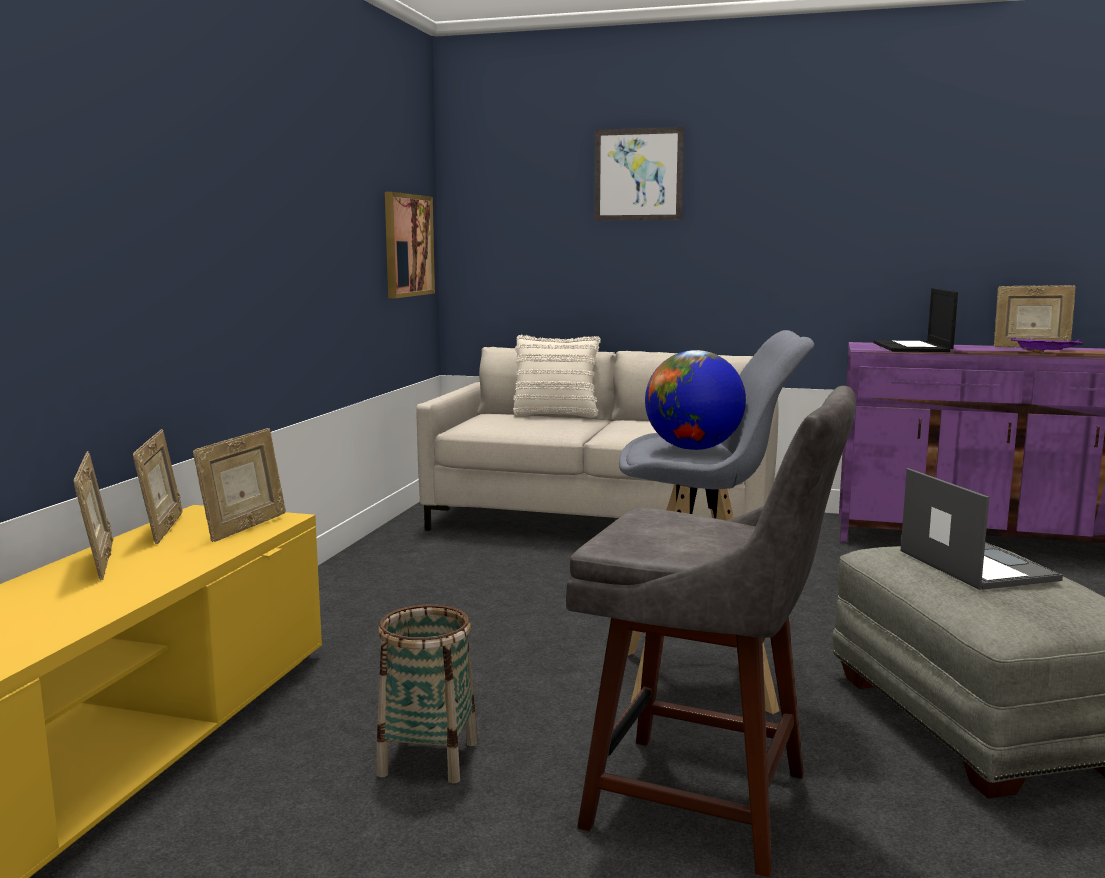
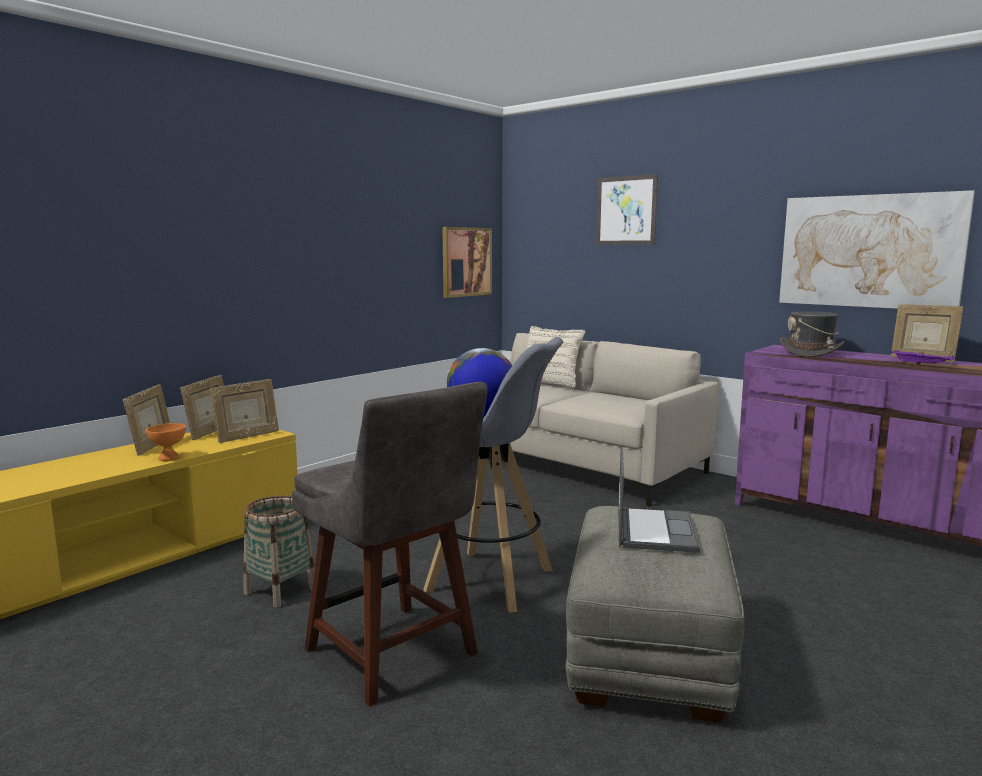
camera: 25 degrees right, 0 degrees up
(166, 576) = (168, 458): none -> orange bowl
(913, 347) = (811, 353): laptop -> grey hat
(956, 226) = (869, 251): none -> picture

